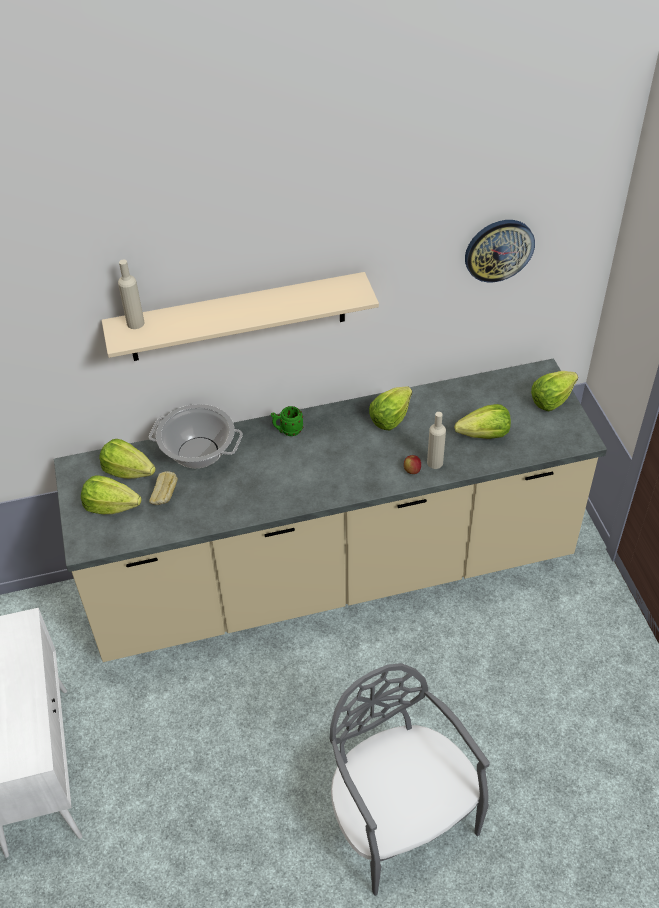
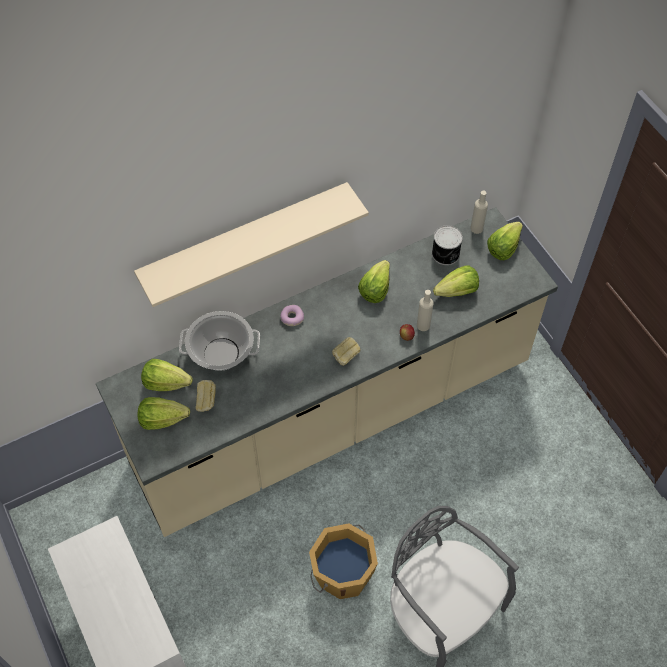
camera: 15 degrees left, 10 degrees up
(135, 323) = (165, 269): beige bottle -> beige bottle (476, 228)
(287, 431) = (292, 318): green mug -> donut
(294, 748) = (342, 573): none -> orange bucket
(335, 480) = (345, 357): none -> bread
(482, 396) = (446, 254): none -> can
(499, 250) = (453, 139): wall clock -> none

